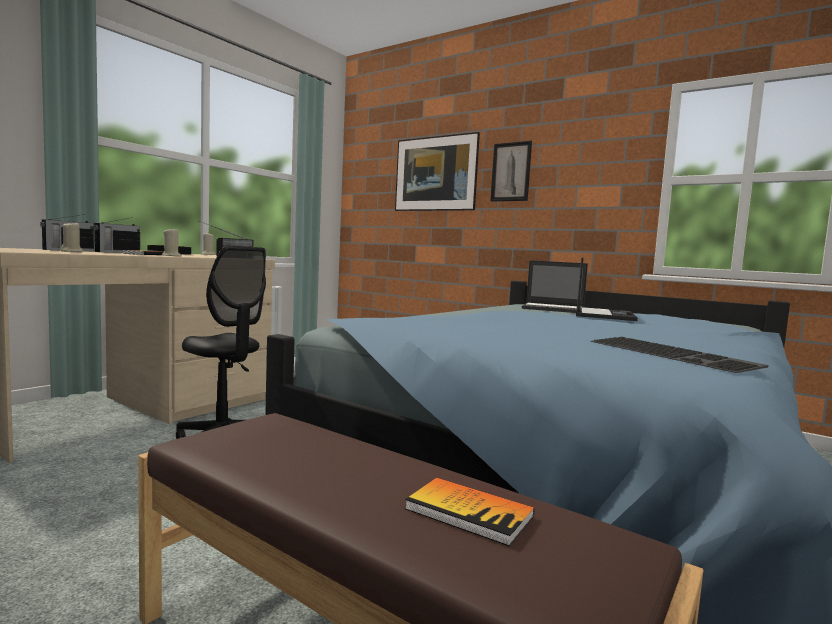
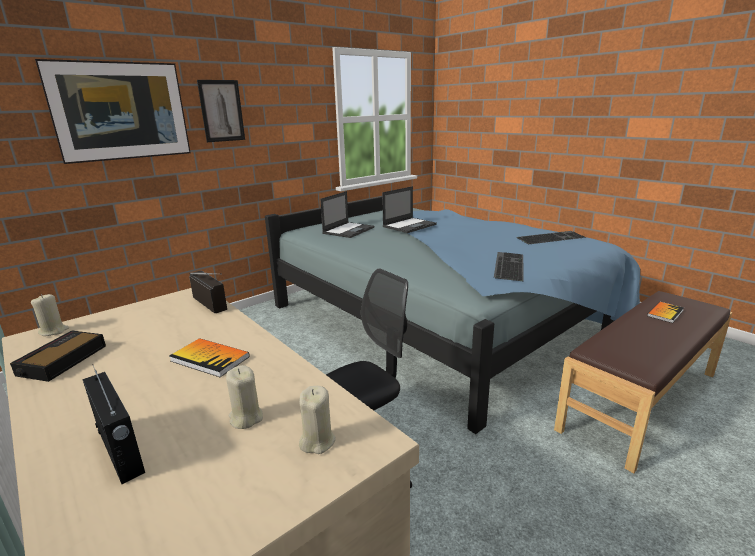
camera: 75 degrees left, 15 degrees up
(117, 252) = (145, 395): radio -> none
(171, 256) = (250, 337): beige candle -> beige candle (317, 441)
(448, 328) = (507, 265): none -> keyboard
(603, 315) = (409, 225): laptop -> laptop turned 105 degrees clockwise

